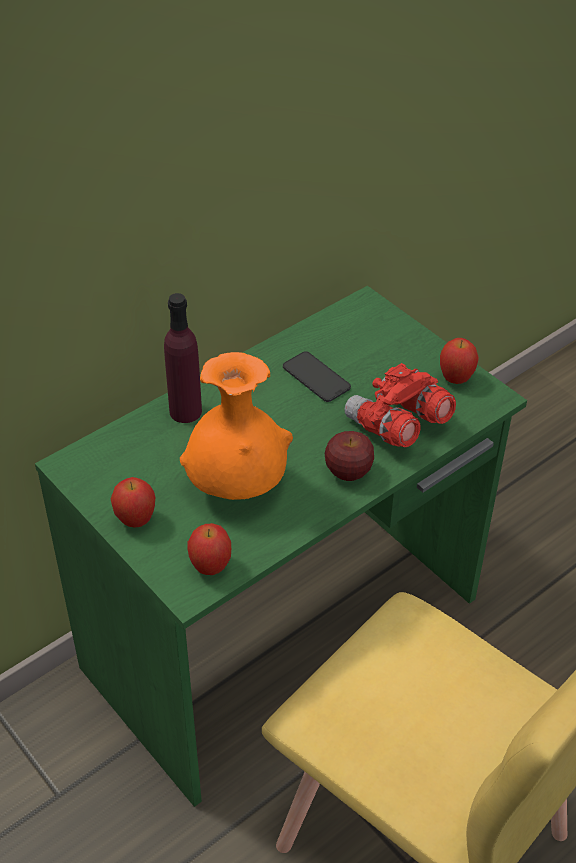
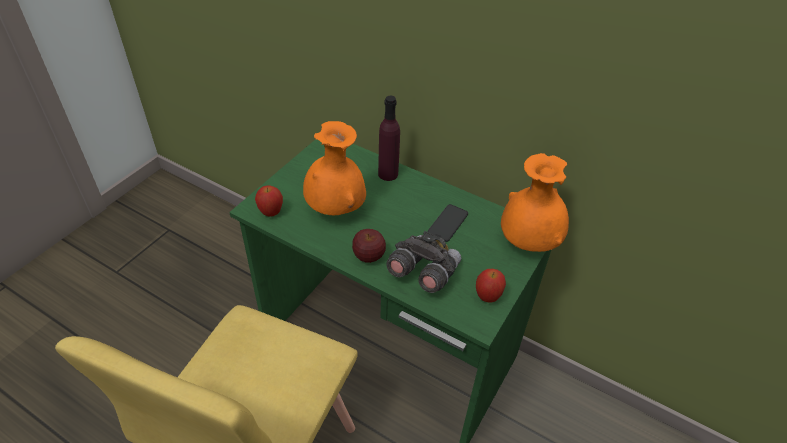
camera: 70 degrees right, 0 degrees up
(136, 520) = (296, 176): apple -> none
(379, 316) = (528, 242): none -> orange vase
(397, 425) = (423, 273): red binoculars -> grey binoculars

